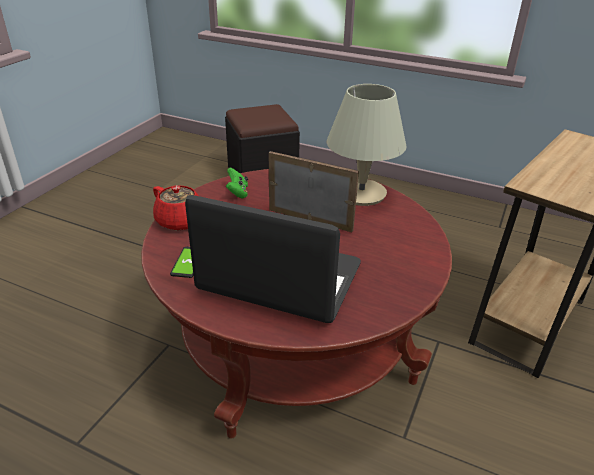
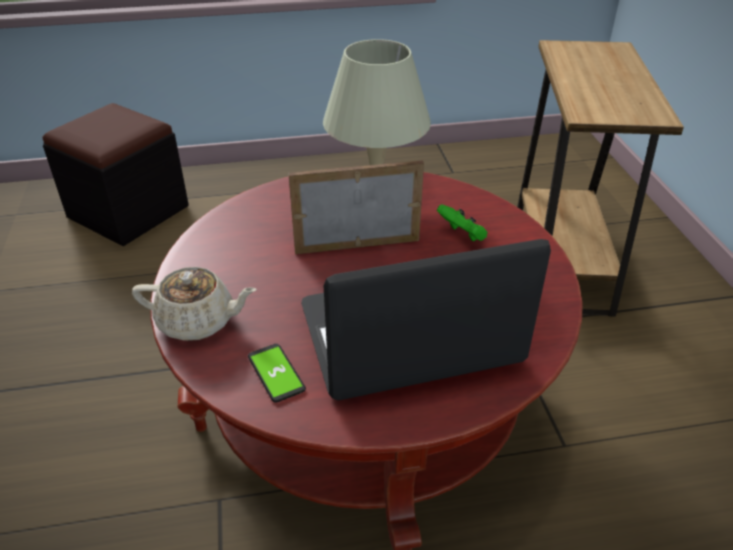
camera: 35 degrees left, 5 degrees up
(181, 222) = (198, 322): red teapot -> beige teapot
(237, 193) = (228, 248): green game controller -> green game controller (462, 235)

